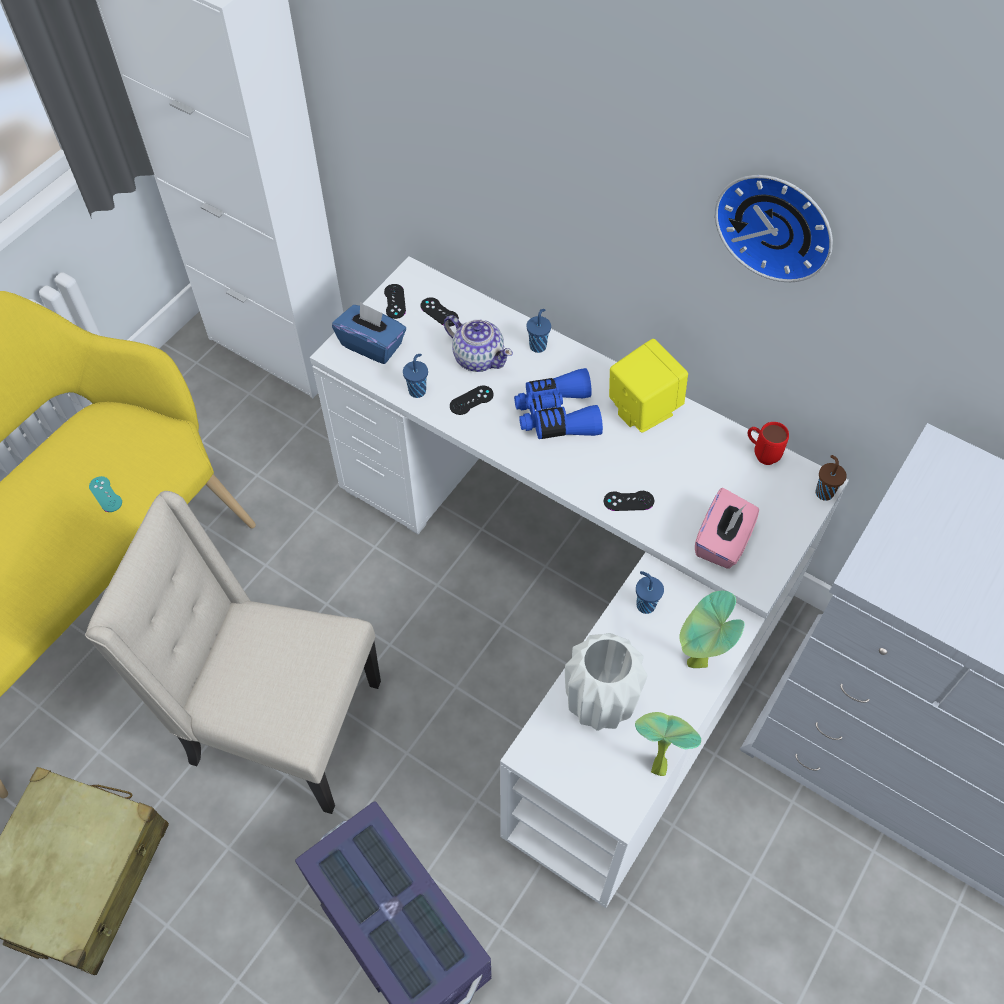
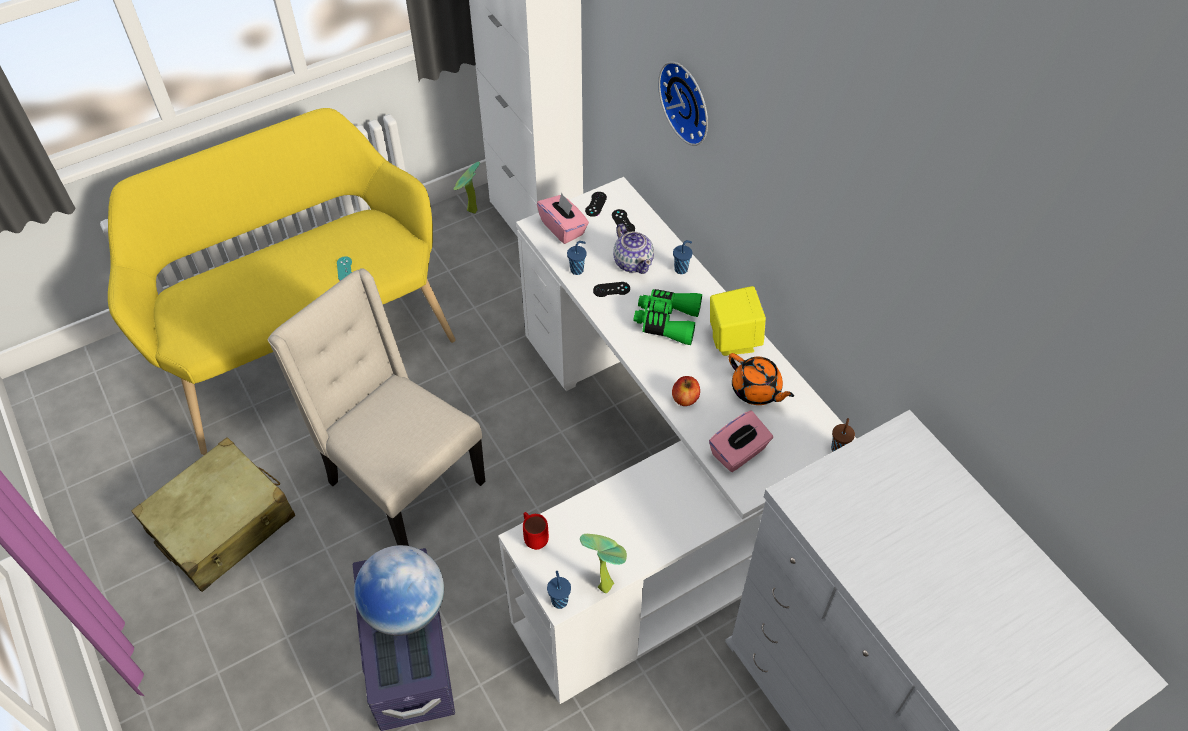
camera: 25 degrees right, 5 degrees down
(372, 345) = (563, 228): blue tissue box -> pink tissue box
(390, 887) = (405, 608): none -> globe
(556, 415) = (667, 321): blue binoculars -> green binoculars
(600, 705) = (588, 528): white vase -> none
(628, 501) = (685, 398): black game controller -> apple
(645, 604) = (659, 475): blue cup -> blue cup (559, 600)
(695, 666) = (671, 531): potted plant -> potted plant (470, 212)
(701, 460) = (756, 390): none -> orange teapot
(761, 454) = (805, 403): red mug -> red mug (534, 538)
(777, 223) = (834, 216): wall clock -> wall clock (689, 101)

